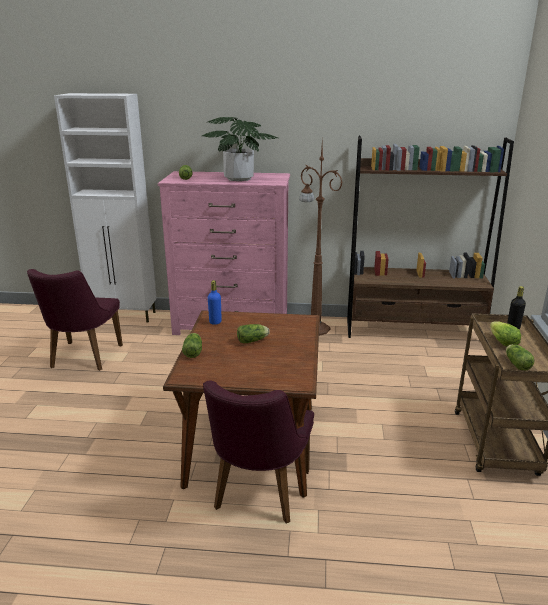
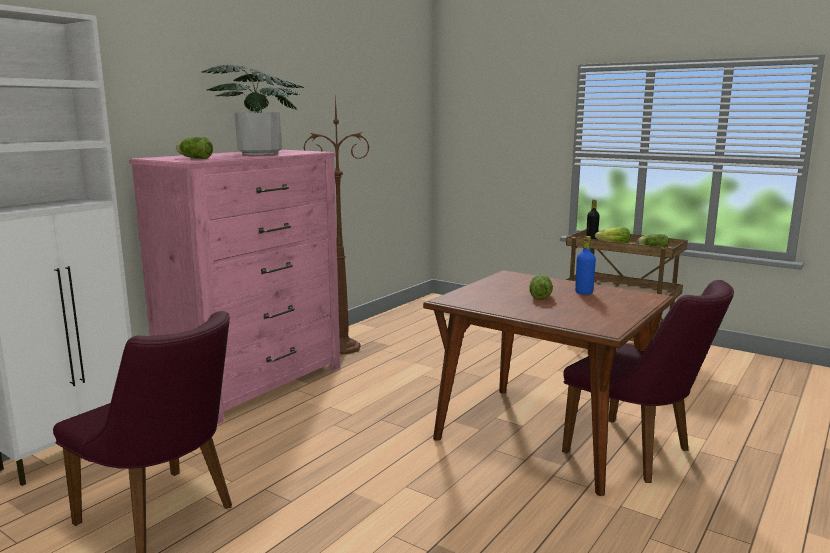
camera: 60 degrees left, 10 degrees down
(193, 351) = (543, 318): lettuce -> none
(215, 322) = (471, 301): blue bottle -> blue bottle (584, 293)
(414, 331) = (411, 315): brown bookcase -> none

